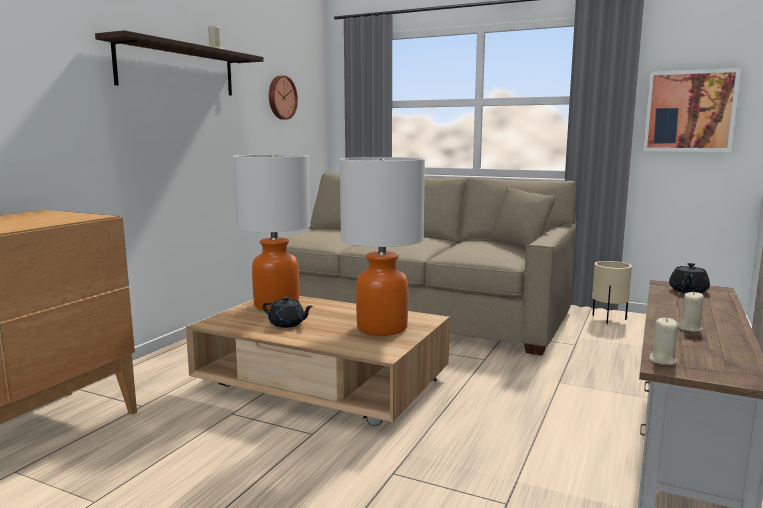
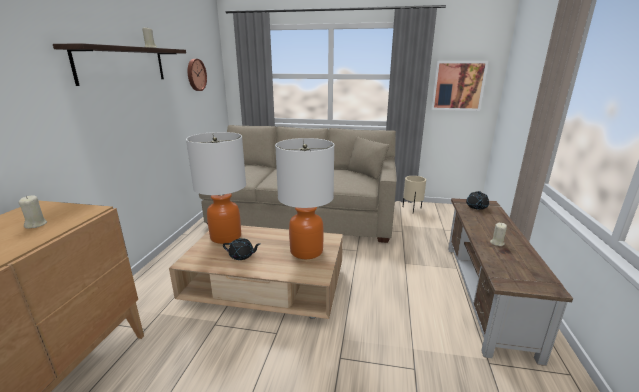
camera: 15 degrees left, 10 degrees up
(662, 360) = (500, 277): beige candle -> beige candle (36, 224)

